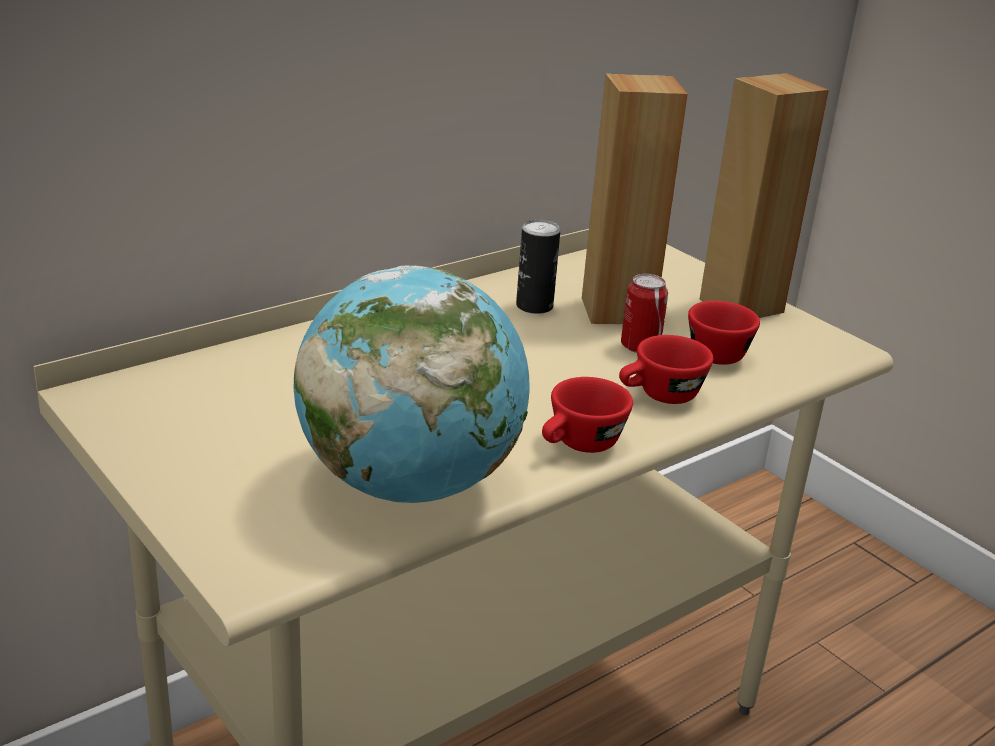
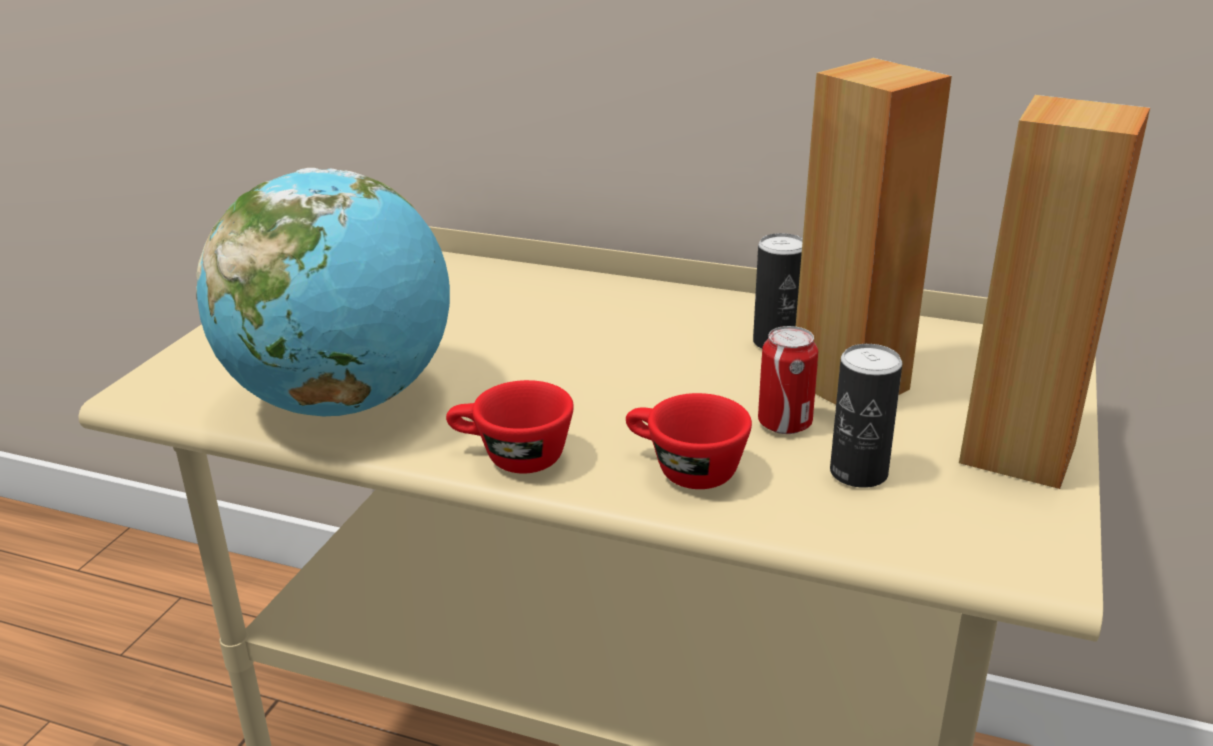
camera: 60 degrees right, 0 degrees up
(717, 351) = (858, 472): red cup -> can

